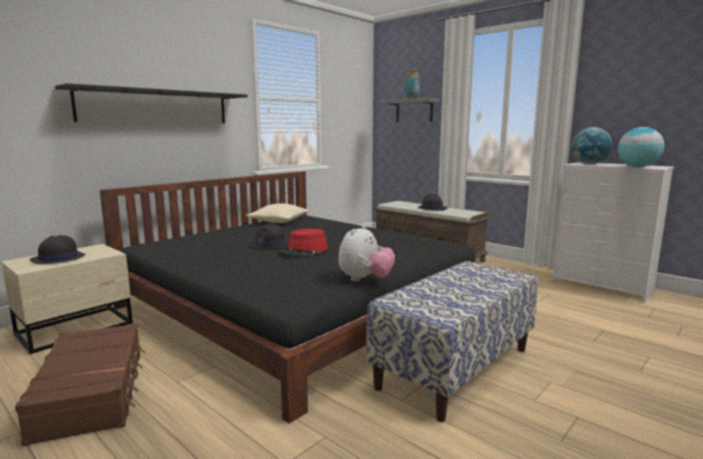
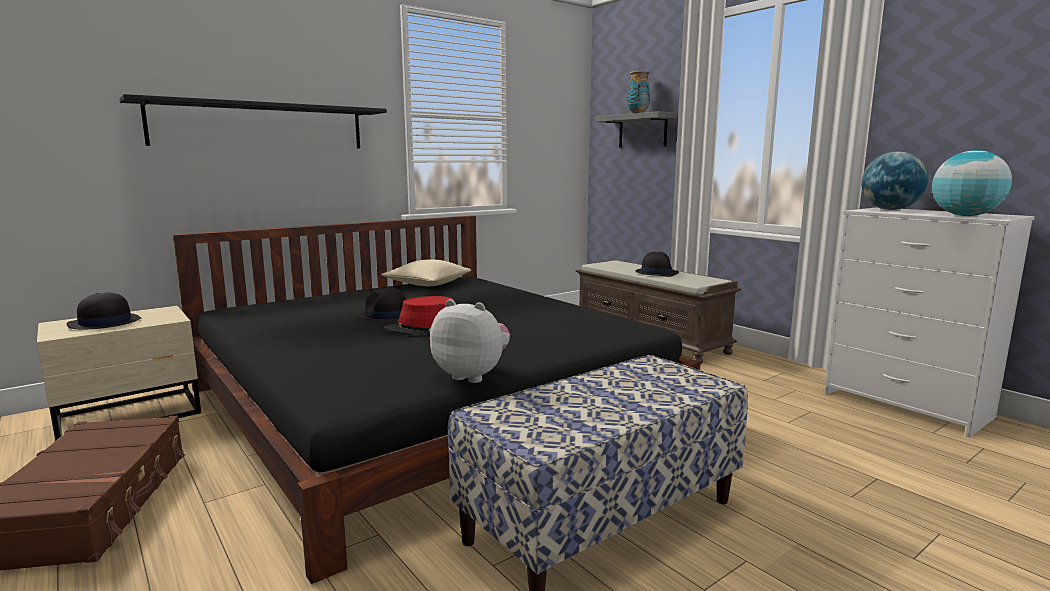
camera: 10 degrees right, 0 degrees up
(365, 279) = (472, 376): plush toy -> plush toy turned 105 degrees counterclockwise

